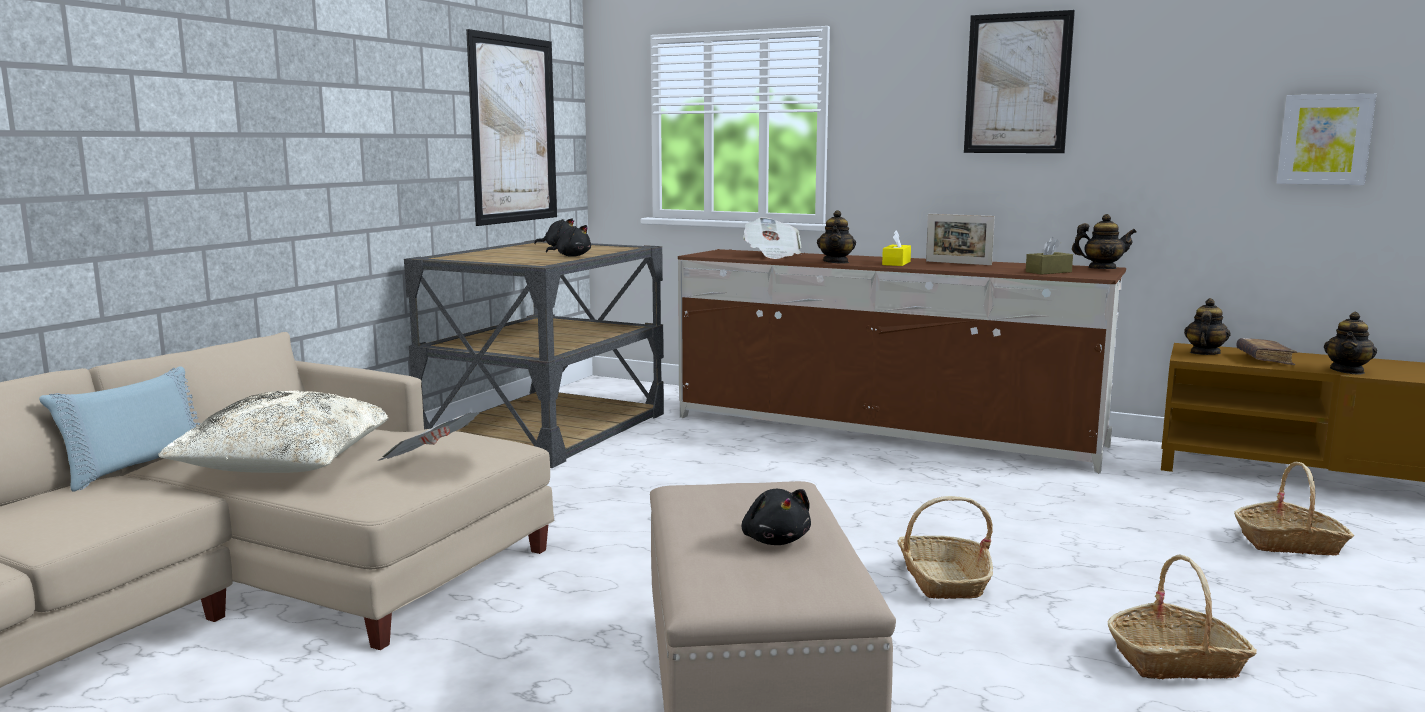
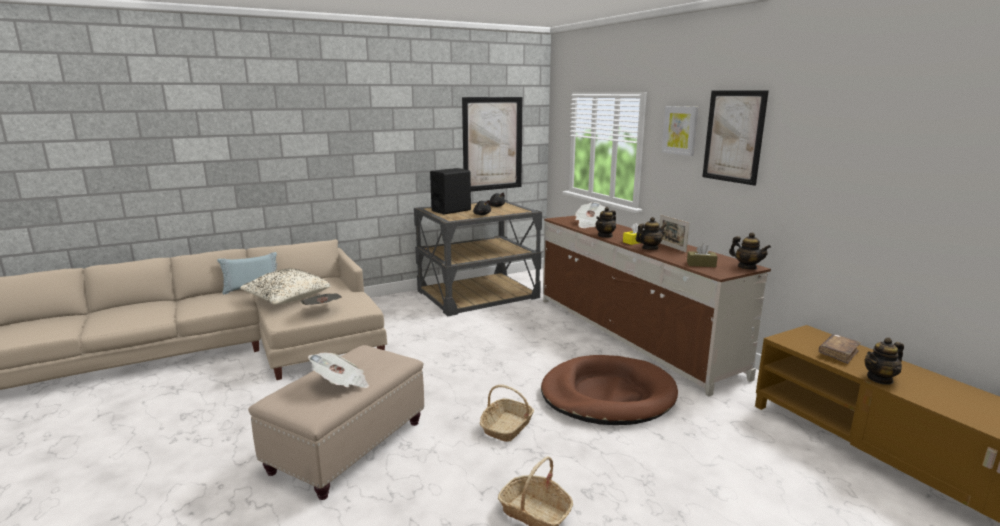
camera: 35 degrees right, 5 degrees up
(494, 256) = (451, 210): none -> black speaker
(775, 540) = (341, 384): black plush toy -> newspaper
(991, 504) = (607, 395): none -> brown dog bed
(1204, 353) = (804, 338): teapot -> teapot (649, 248)
(1290, 543) = (742, 480): basket -> none
(1324, 139) = (923, 201): picture -> picture (680, 130)

